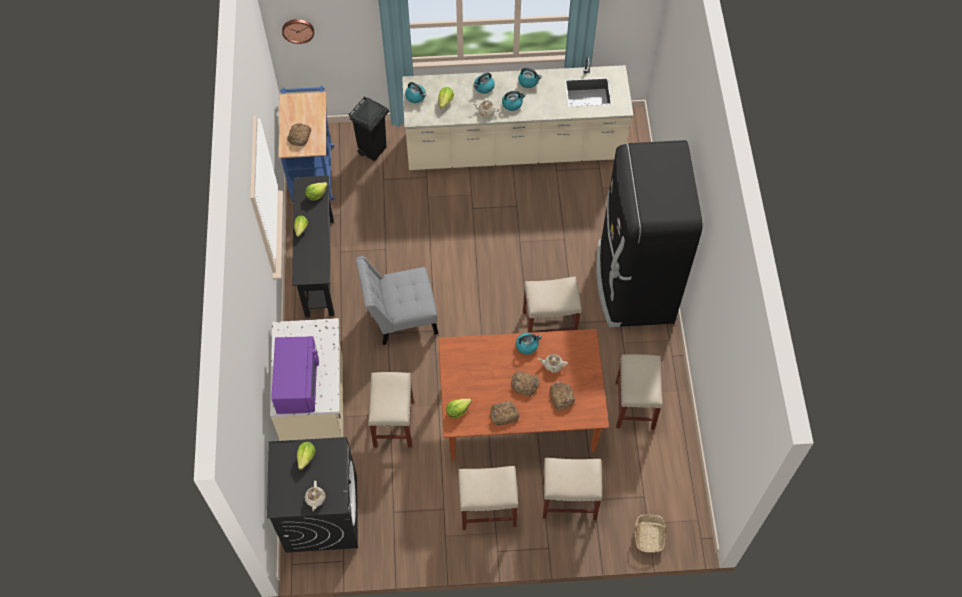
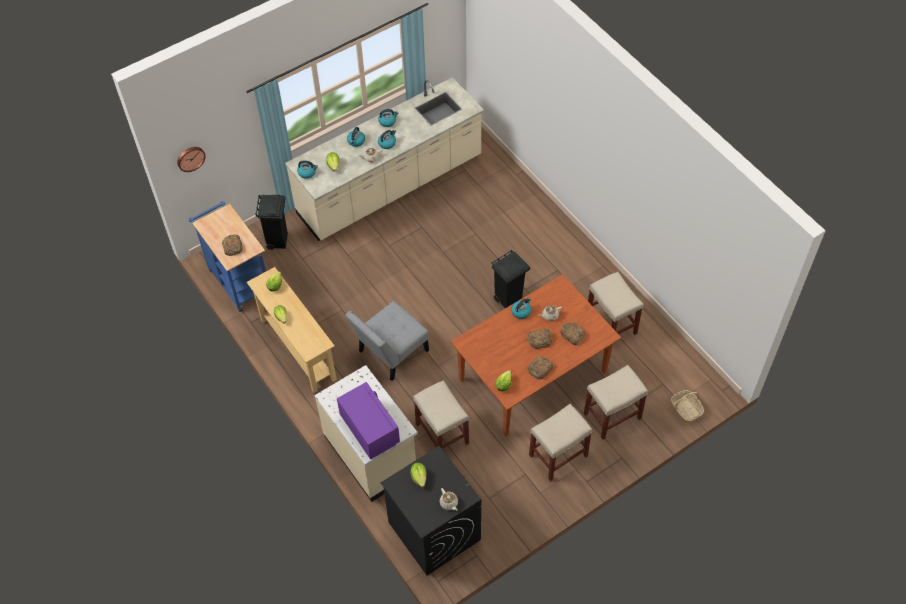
camera: 30 degrees left, 5 degrees down
(319, 267) = (297, 349): black console table -> beige console table
(550, 324) = (508, 299): beige stool -> black trash can
(633, 284) = (549, 240): black fridge -> none

